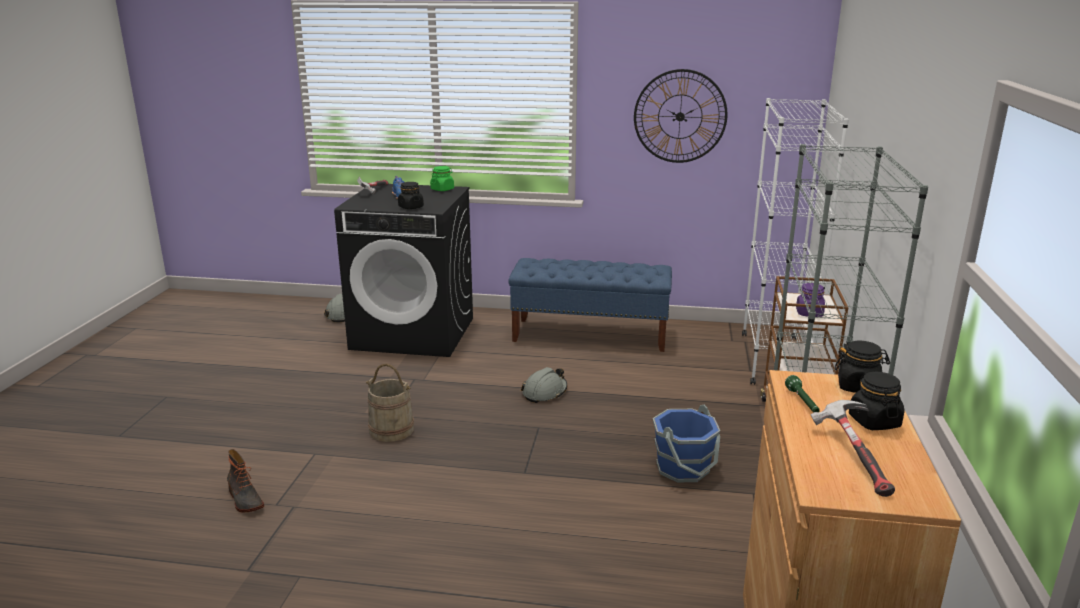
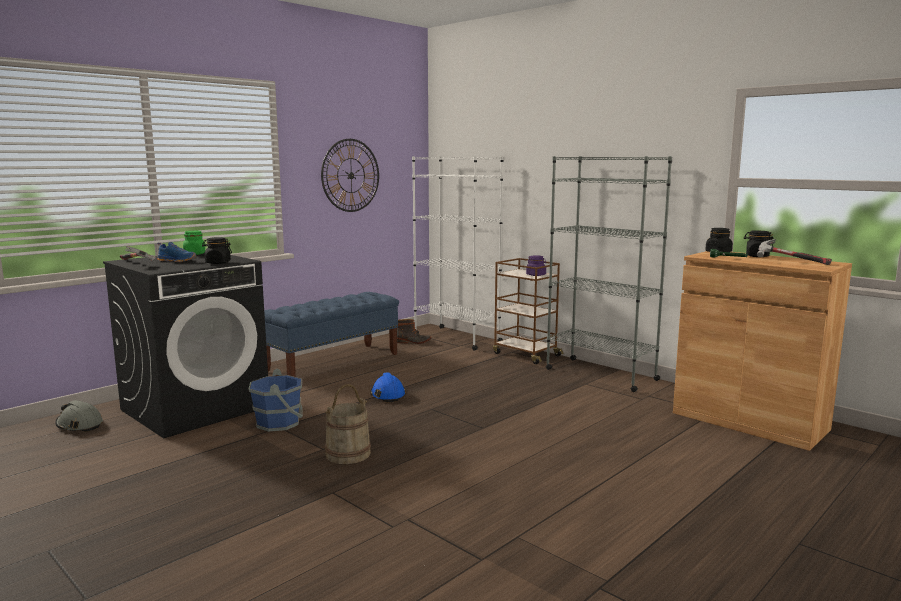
camera: 55 degrees left, 10 degrees down
(244, 500) = (362, 540): boot -> boot (413, 342)
(545, 392) = (387, 395): grey hard hat -> blue hard hat
(683, 468) = (539, 389): blue bucket -> blue bucket (279, 422)

